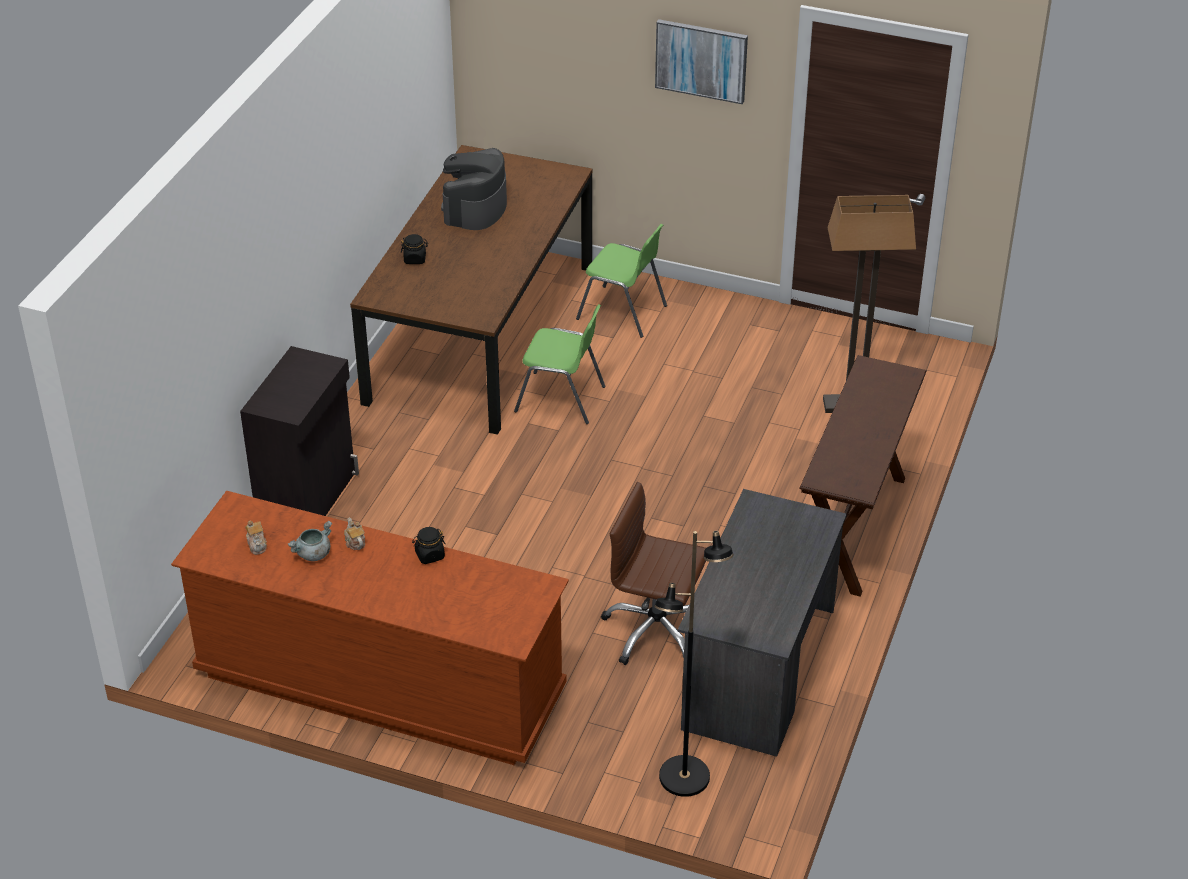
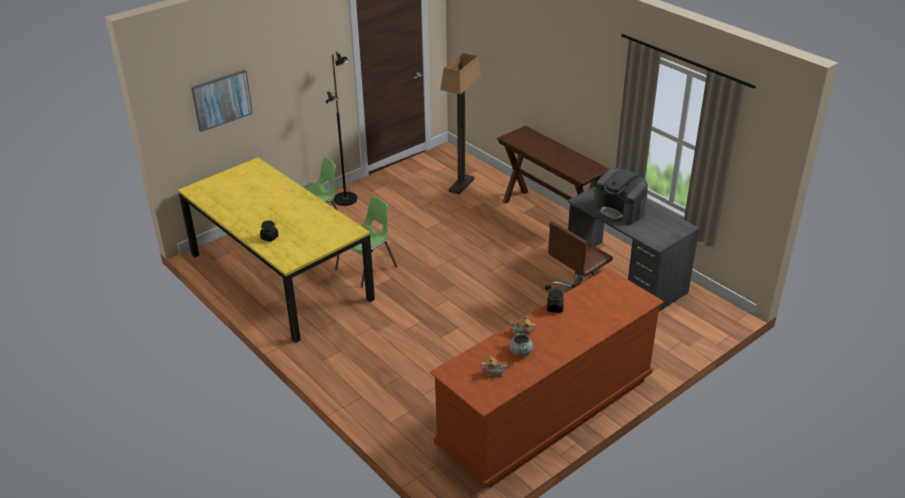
camera: 60 degrees left, 5 degrees down
(309, 499) = (361, 391): black cabinet -> none
(475, 208) = (246, 203): coffee machine -> coffee machine (619, 210)
(481, 332) = (279, 276): brown dining table -> yellow dining table
(684, 778) = (686, 326): black floor lamp -> black floor lamp (346, 199)
(701, 60) = (303, 53): picture -> picture (221, 100)

